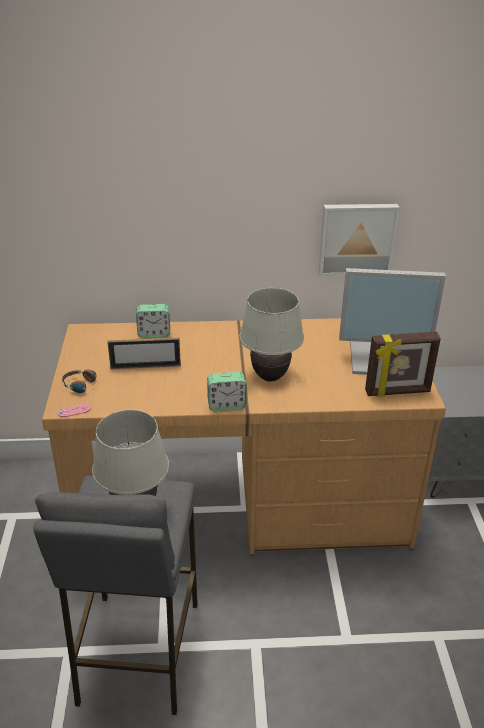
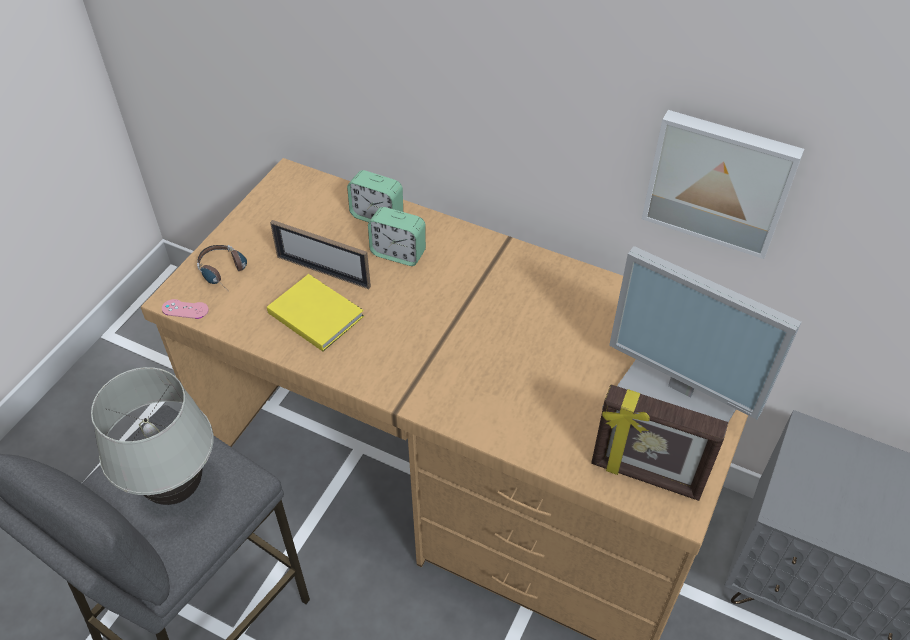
camera: 30 degrees right, 15 degrees up
(159, 386) = (315, 313): none -> yellow book
(226, 405) = (377, 386): alarm clock -> alarm clock (398, 253)
(270, 377) = (475, 361): white table lamp -> none

